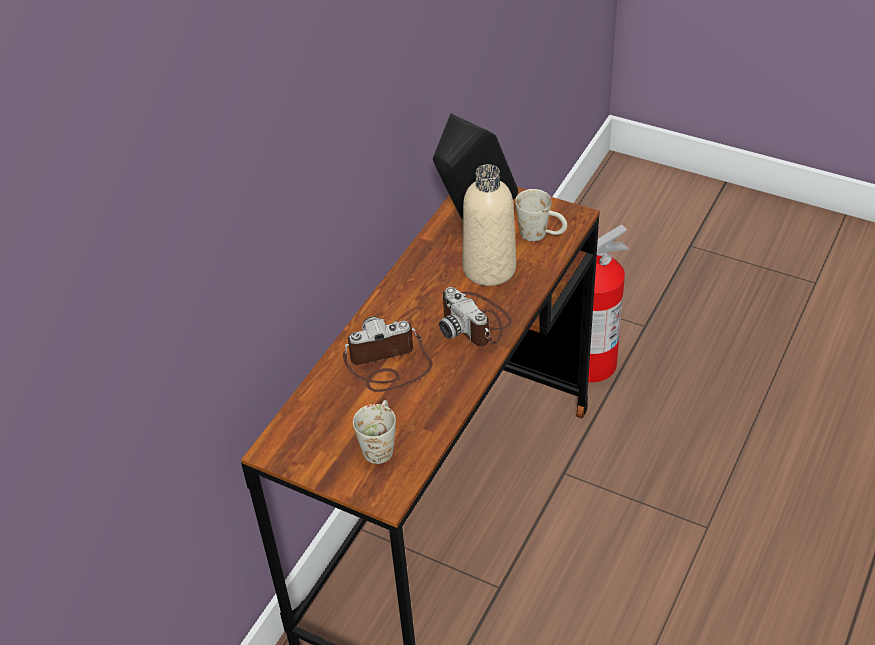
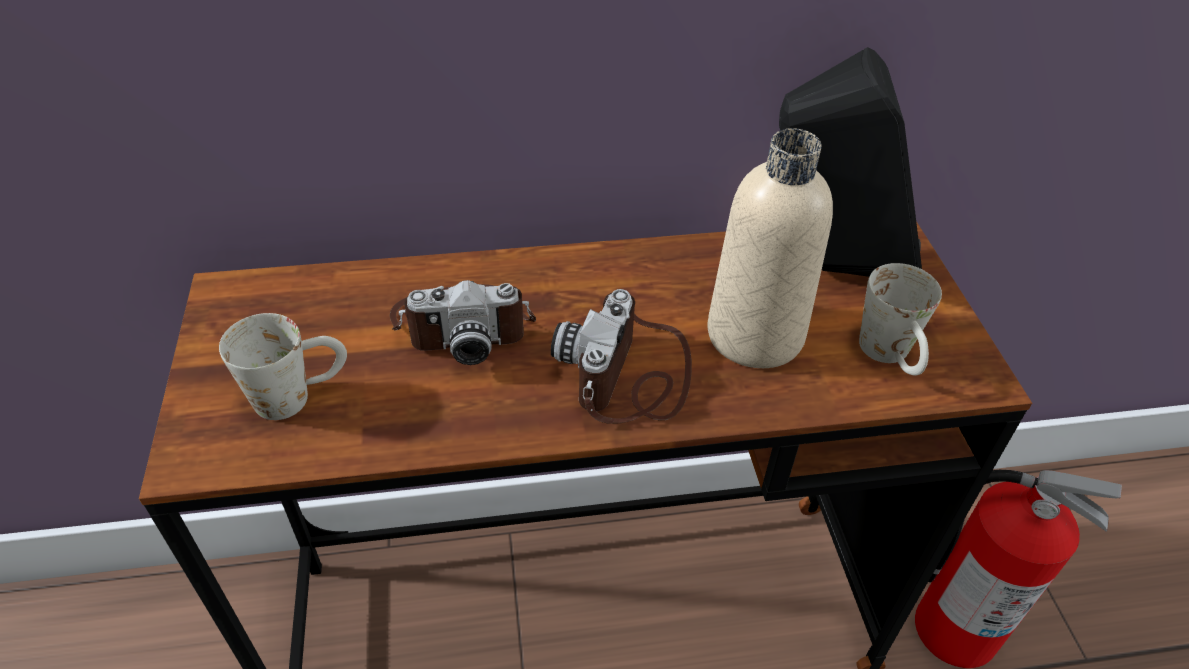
camera: 50 degrees right, 0 degrees up
(388, 365) = (463, 324): camera -> camera turned 135 degrees clockwise

